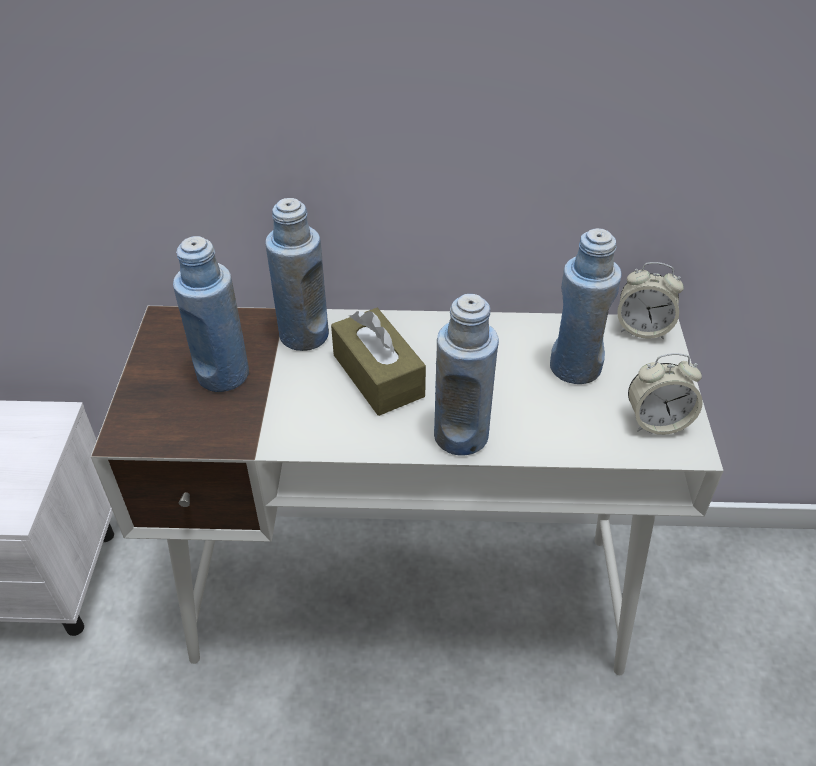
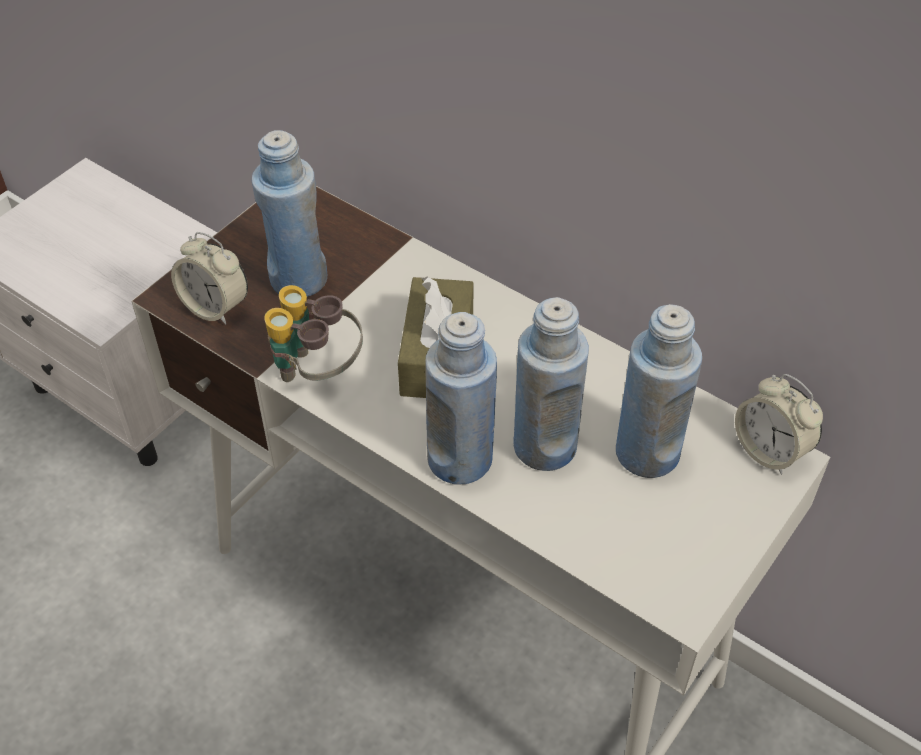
camera: 35 degrees right, 5 degrees up
(299, 431) = (316, 371): none -> binoculars
(304, 335) = (405, 275): blue bottle -> blue bottle (544, 446)
(657, 421) = (677, 560): alarm clock -> alarm clock (215, 307)

